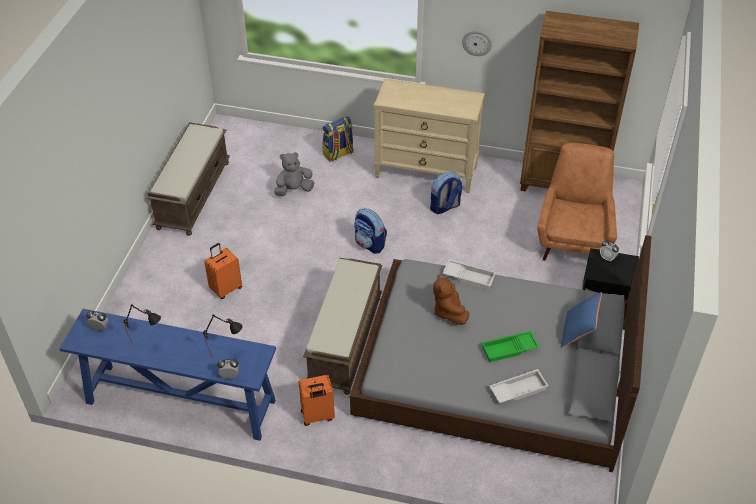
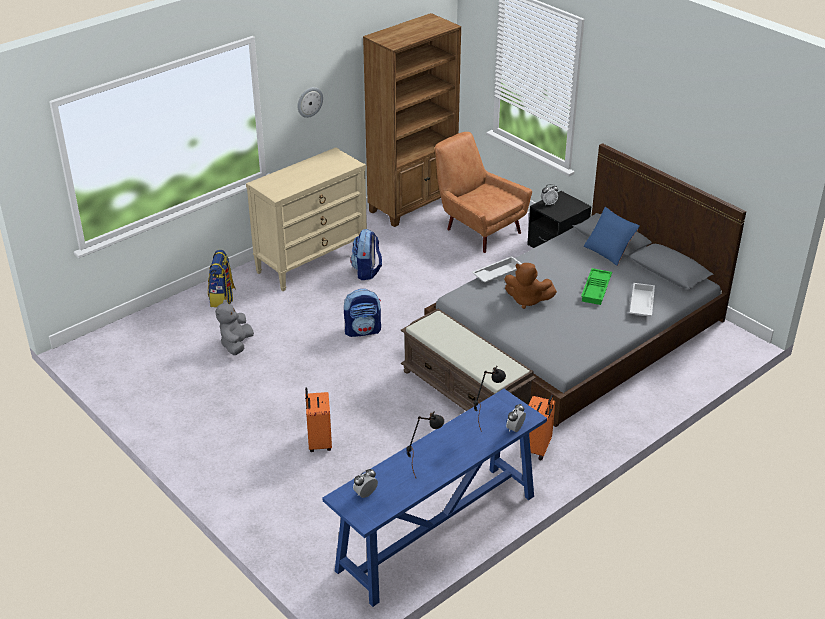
camera: 55 degrees left, 10 degrees down
(193, 194) = (156, 412): brown bench -> none

